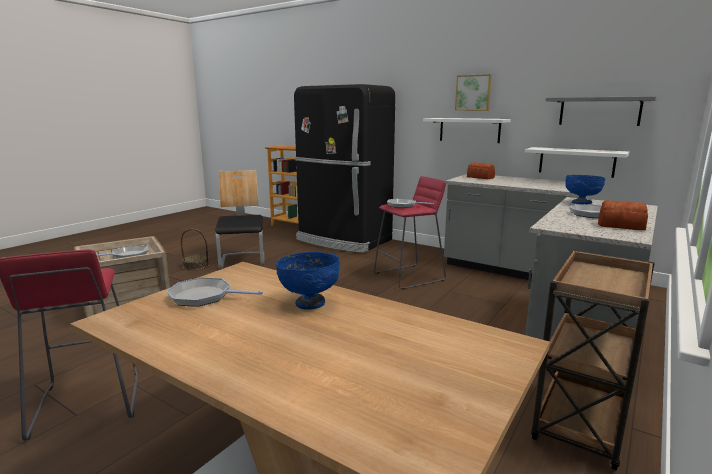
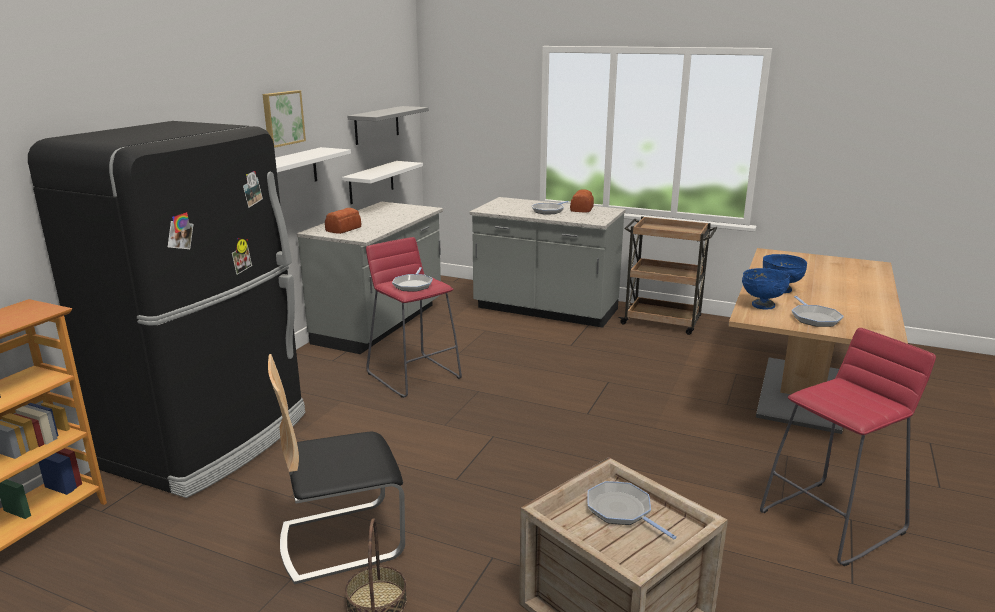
camera: 100 degrees left, 5 degrees up
(581, 203) = (500, 210): blue bowl -> blue bowl (762, 305)

